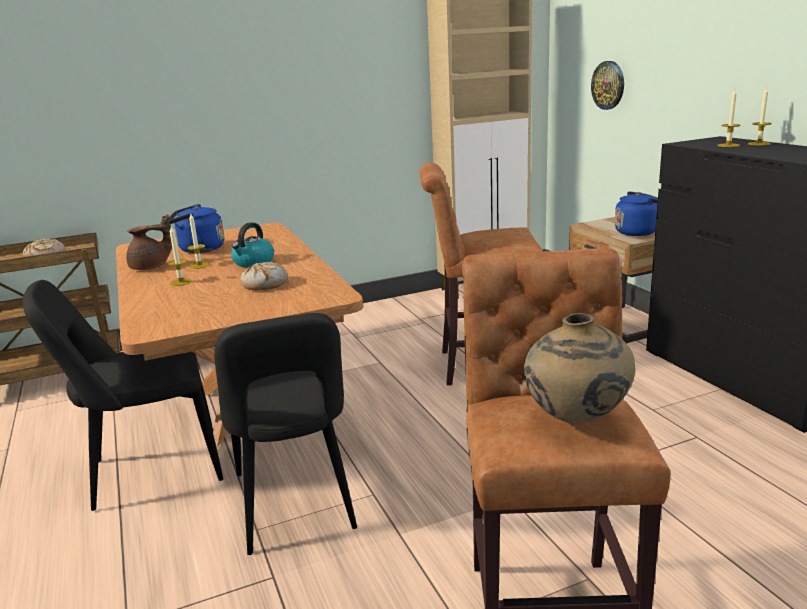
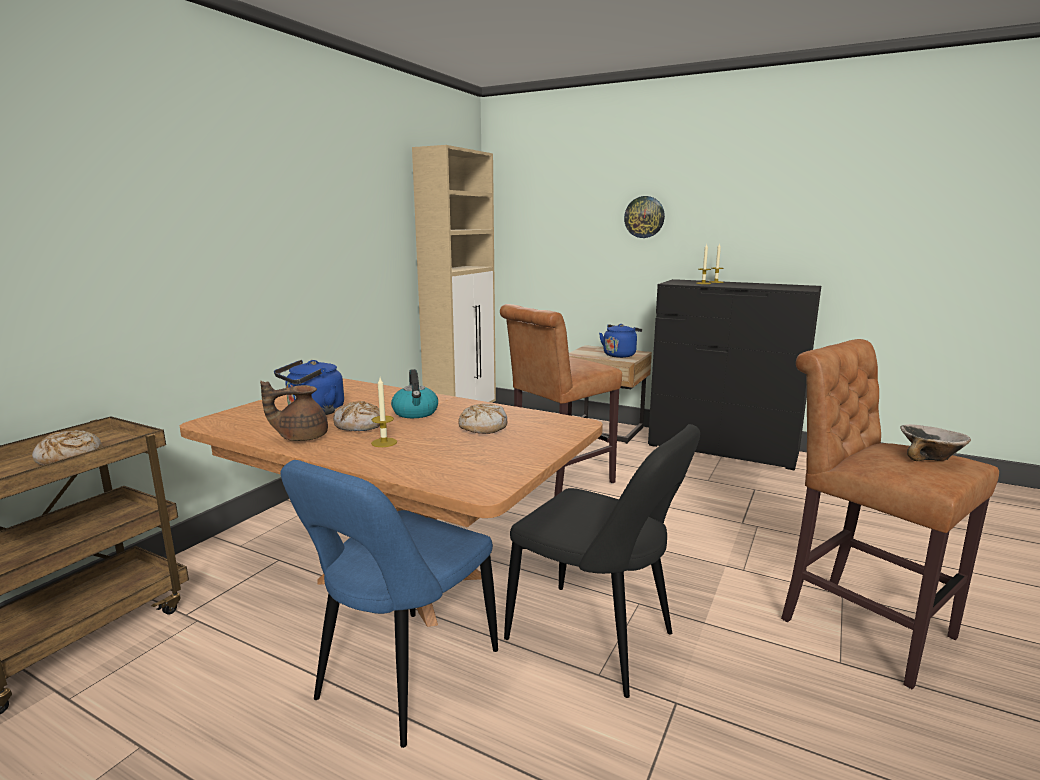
camera: 40 degrees left, 5 degrees down
(149, 472) = (403, 679): black chair -> blue chair
(151, 267) = (301, 437): brown teapot -> brown teapot turned 135 degrees counterclockwise
(199, 265) = (359, 425): candle -> bread
(576, 422) = (929, 457): beige vase -> bowl
(608, 85) = (555, 244): wall clock -> wall clock (644, 217)

